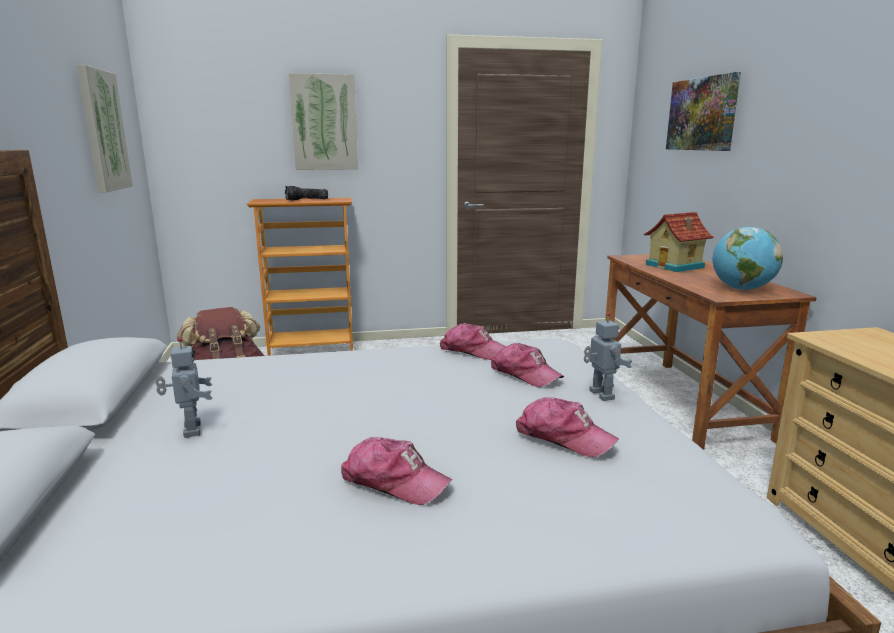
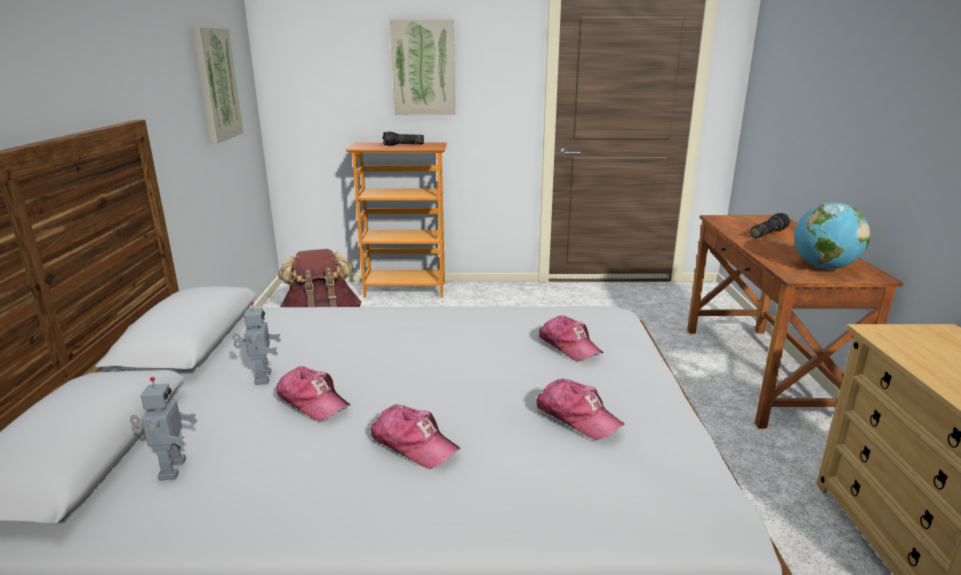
camera: 10 degrees right, 5 degrees up
(472, 351) = (529, 316): cap -> cap (313, 401)
(600, 395) = (632, 374): toy robot -> toy robot (170, 469)
(676, 266) = (767, 233): toy house -> flashlight
(702, 114) = (816, 67): picture -> none

